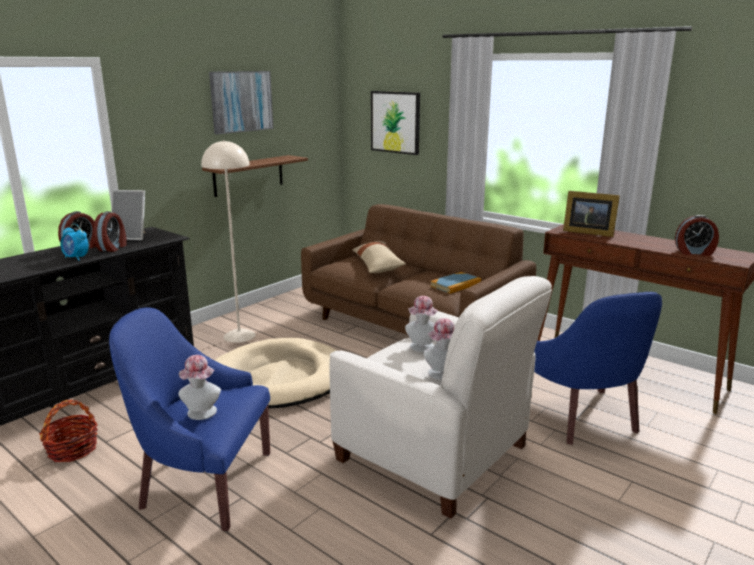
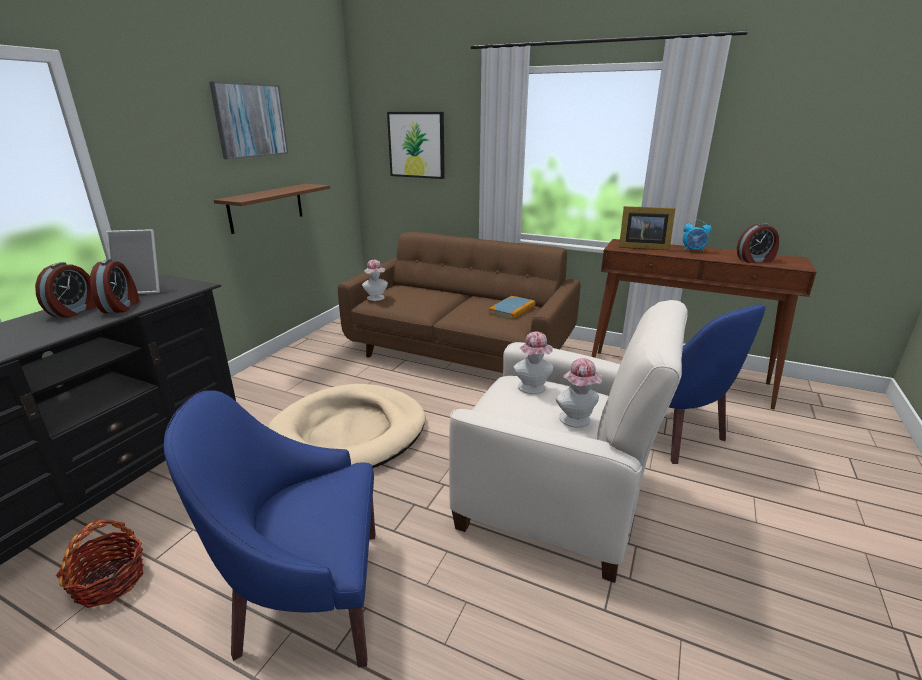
camera: 15 degrees left, 5 degrees up
(76, 258) = (71, 326): alarm clock -> alarm clock (693, 251)
(201, 414) = (308, 524): hat -> hat (376, 298)
(239, 336) = (282, 387): beige floor lamp -> none
(377, 265) = (421, 295): beige pillow -> none

